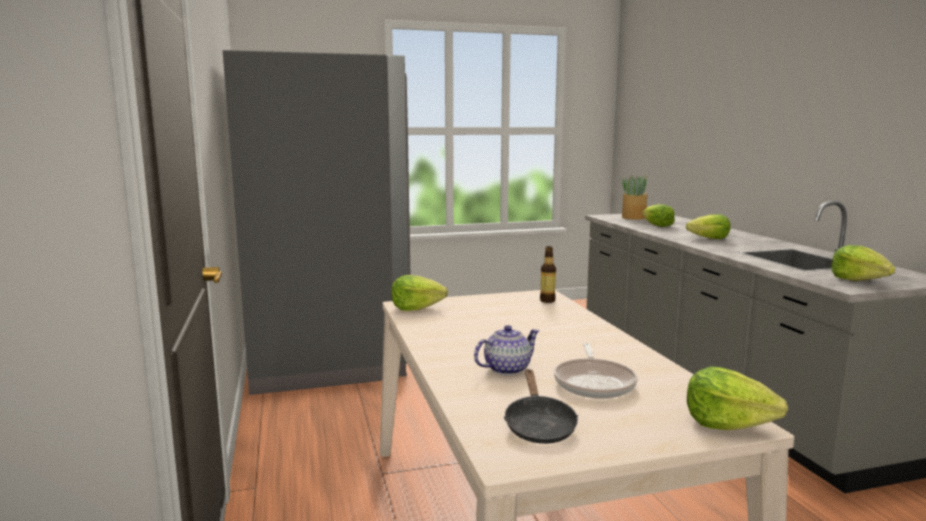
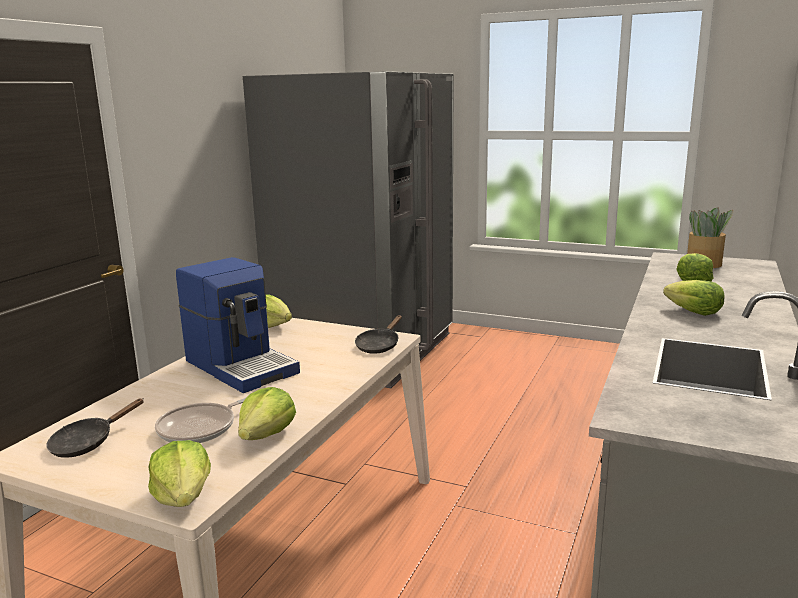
camera: 40 degrees right, 5 degrees up
(486, 338) = (242, 366): none -> coffee machine
(506, 369) = (184, 395): teapot -> none
(547, 300) = (379, 345): bottle -> black frying pan
(858, 280) = (678, 413): lettuce -> lettuce (266, 434)

